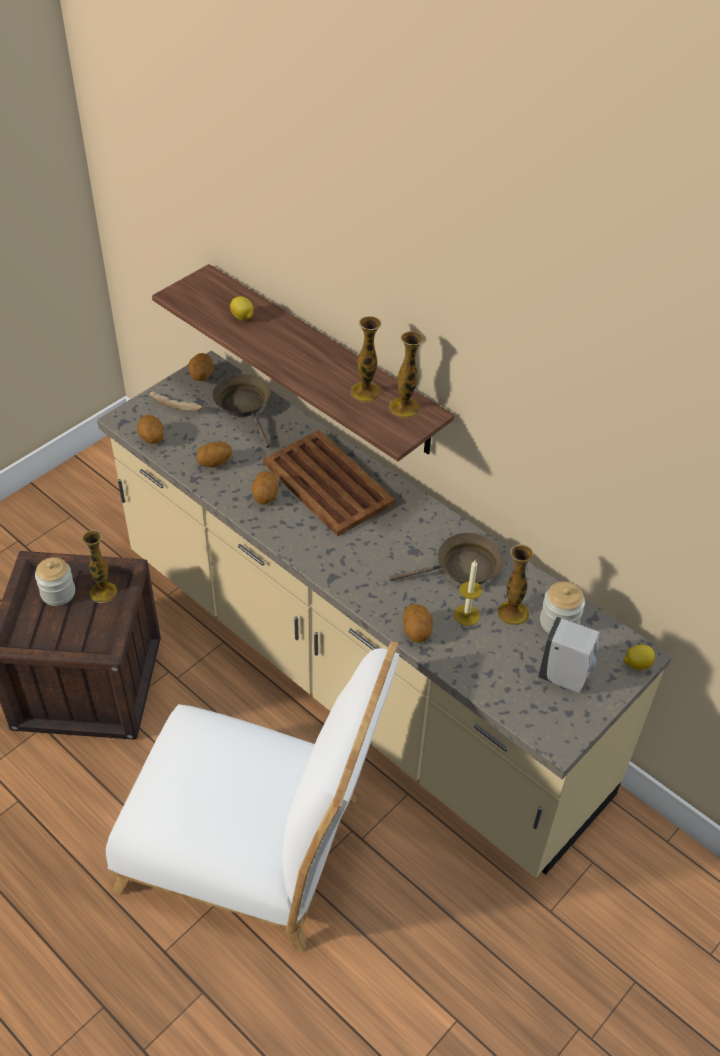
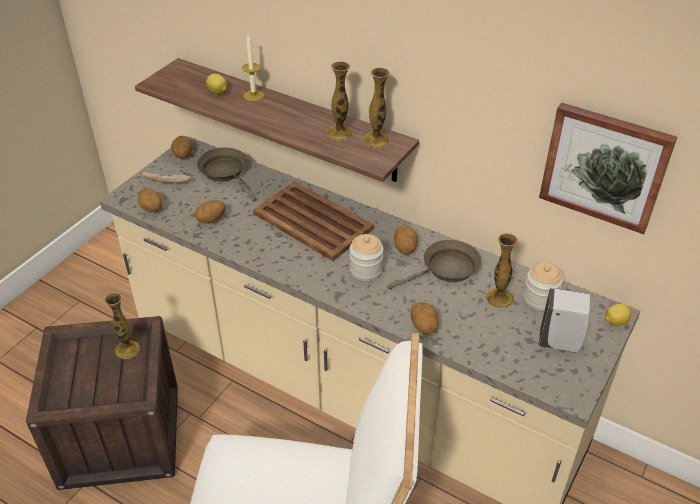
camera: 10 degrees left, 5 degrees down
(58, 593) = (86, 357): jar -> jar (366, 270)
(266, 496) = (262, 239): potato -> potato (405, 248)
(466, 615) = (461, 306): candle -> candle (253, 95)
(642, 490) = (605, 166): none -> picture

